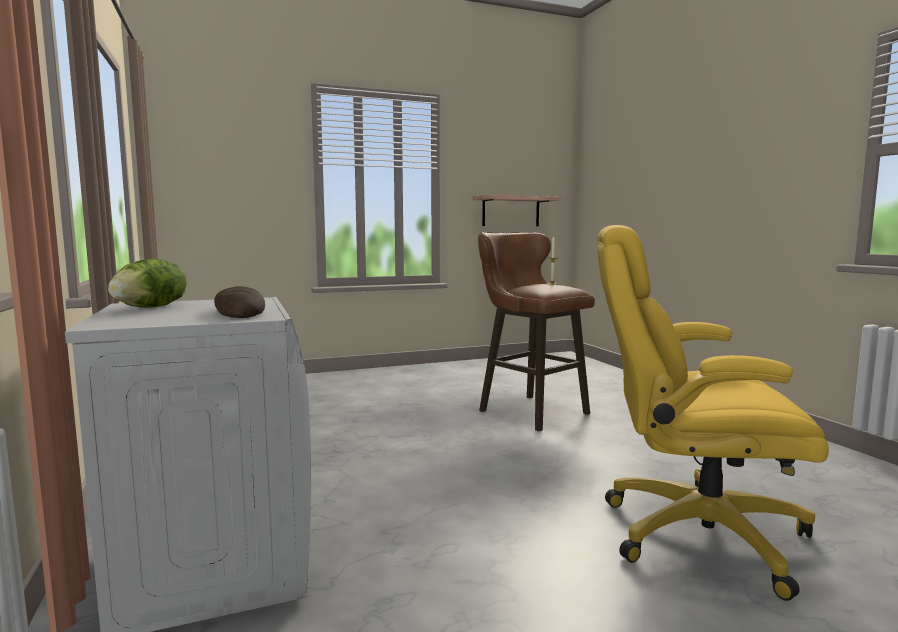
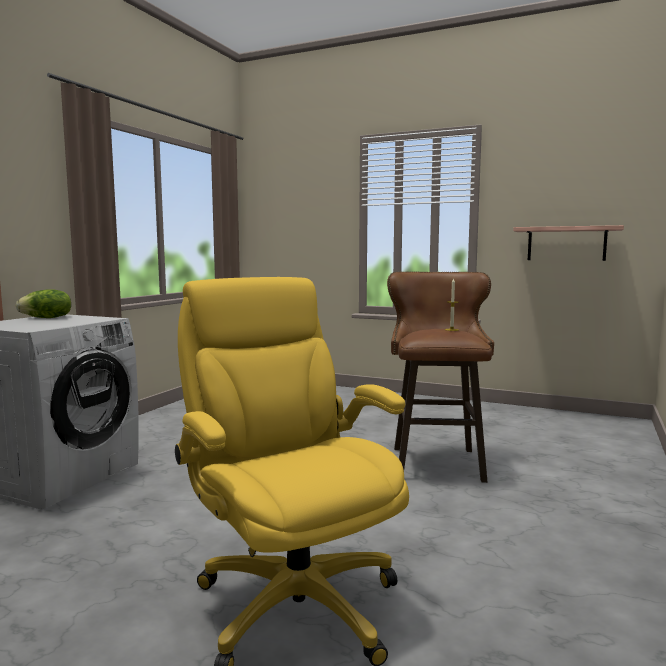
camera: 45 degrees right, 0 degrees up
(240, 311) = (49, 325): bread -> none

